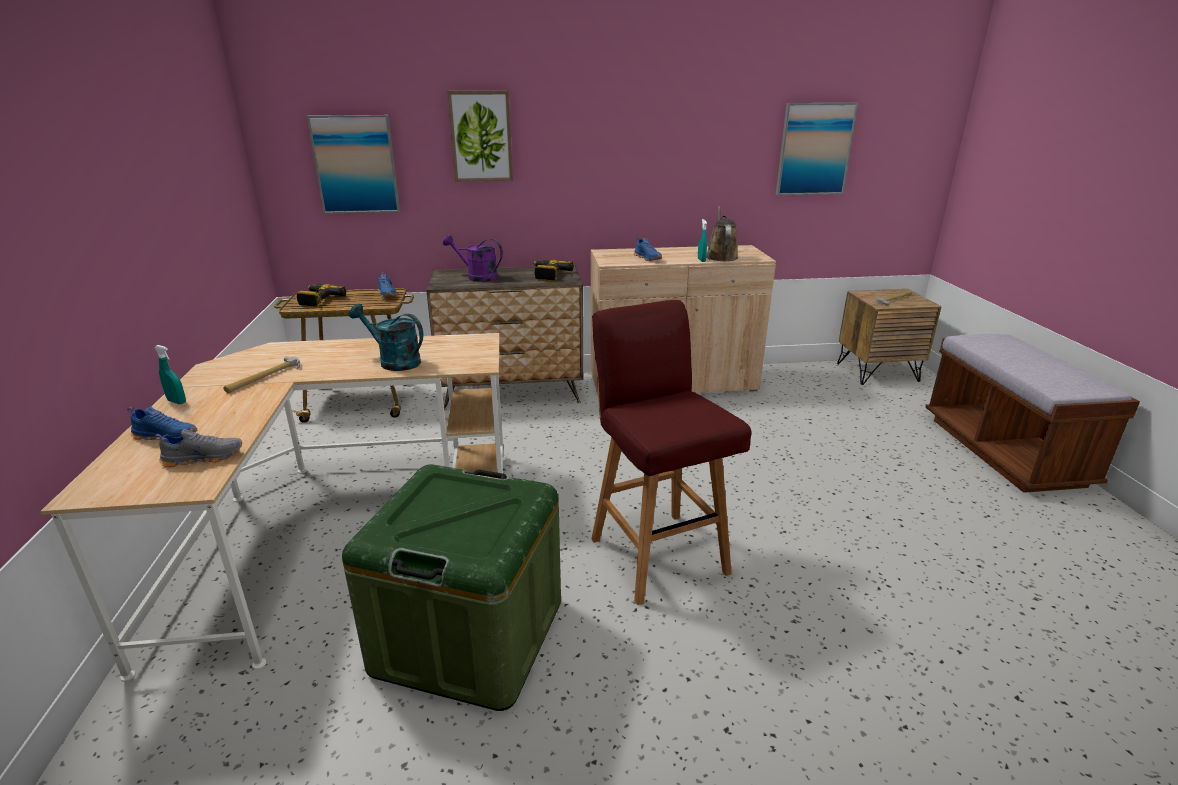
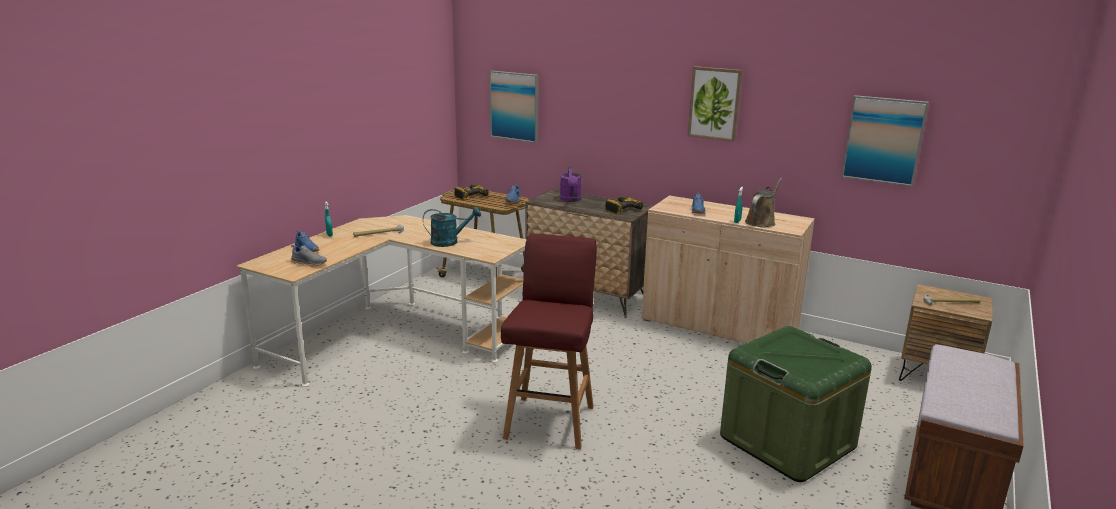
camera: 35 degrees right, 5 degrees down
(394, 361) = (449, 242): turquoise watering can -> turquoise watering can turned 105 degrees clockwise
(469, 635) = (402, 413): green storage box -> green storage box (787, 442)
(477, 277) = (571, 200): purple watering can -> purple watering can turned 150 degrees counterclockwise
(481, 136) = (597, 96): picture -> picture (714, 103)

